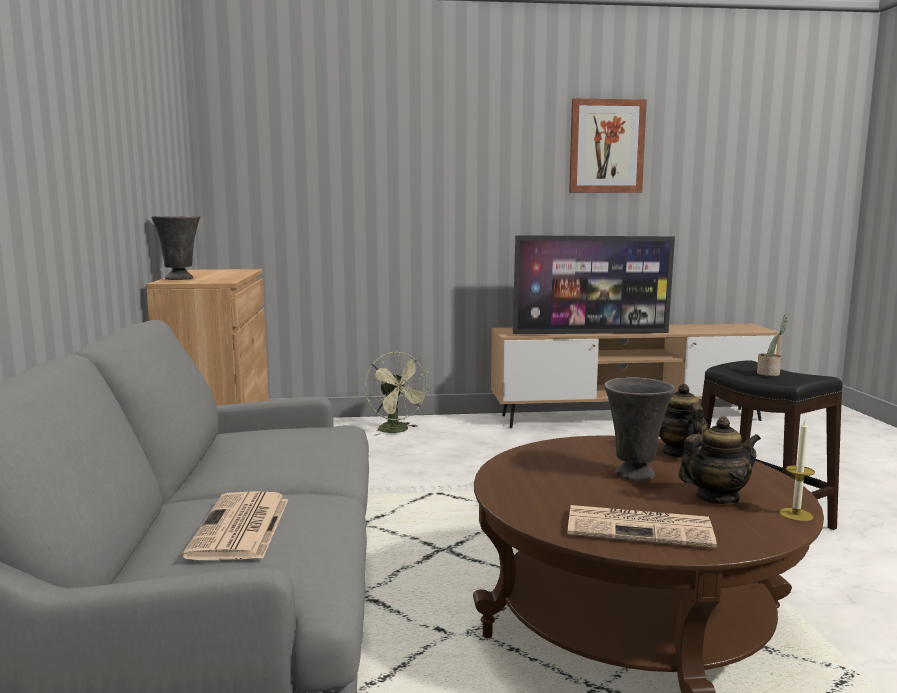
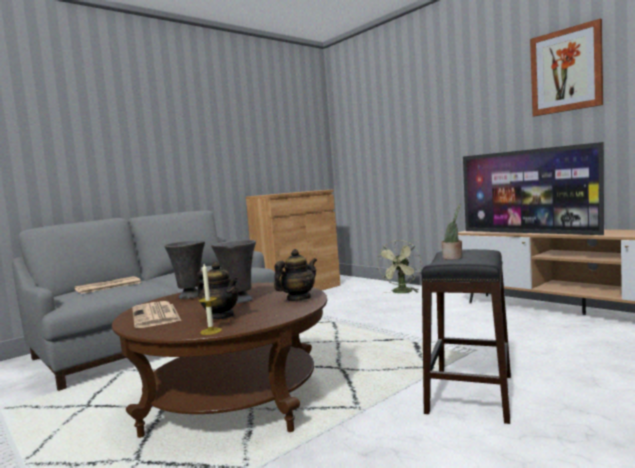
camera: 55 degrees right, 5 degrees down
(180, 279) = (268, 194): grey vase -> grey vase (190, 297)

